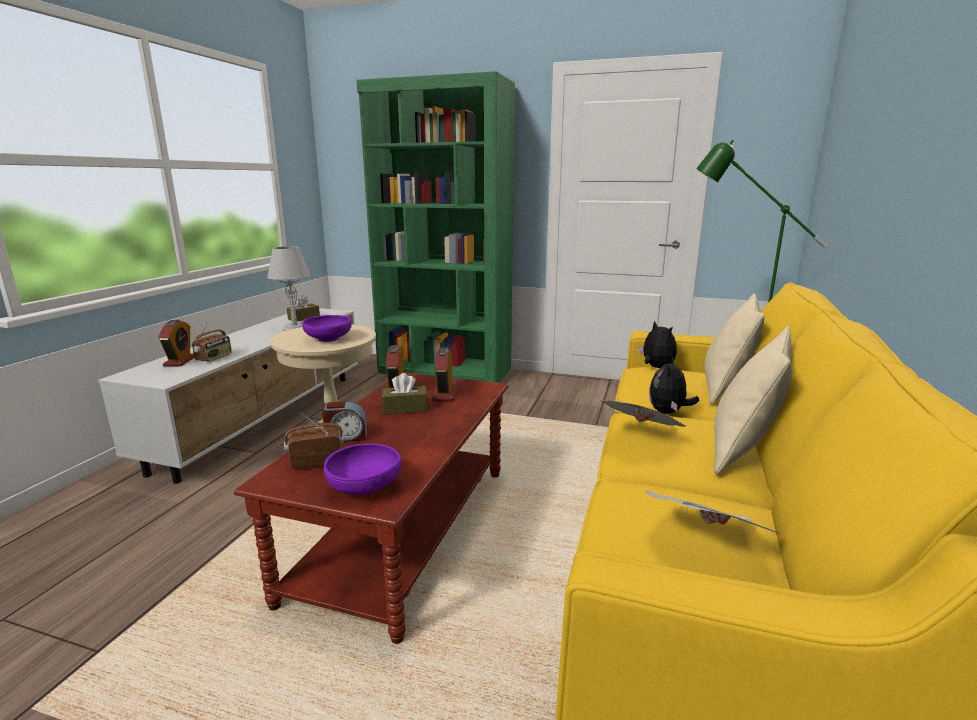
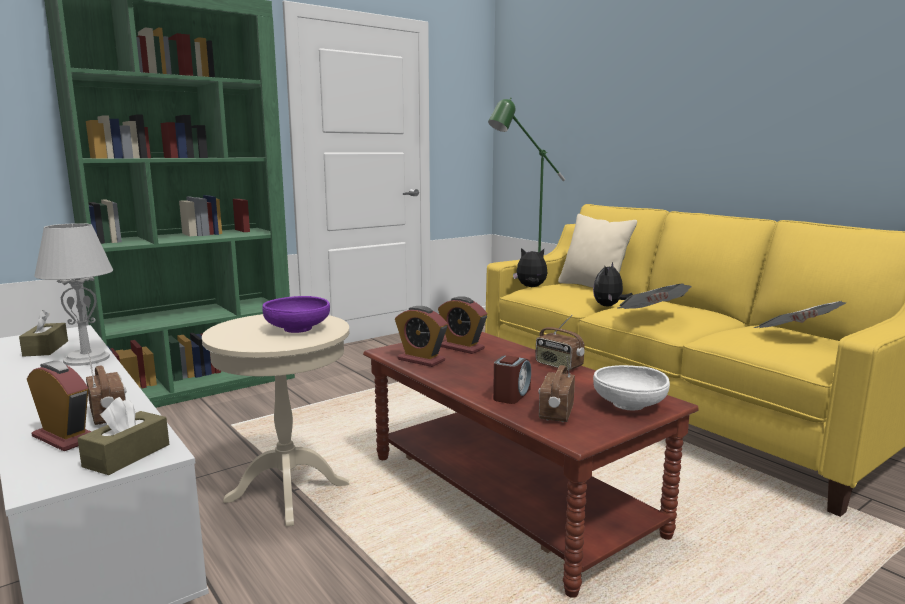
camera: 55 degrees left, 5 degrees down
(364, 487) = (629, 404): purple bowl -> white bowl
(405, 408) = (474, 365): brown tissue box -> brown tissue box (127, 455)
(442, 436) = (558, 365): none -> radio
(668, 412) = (609, 306): plush toy -> plush toy turned 60 degrees clockwise
(742, 451) = (691, 307): beige pillow -> none

